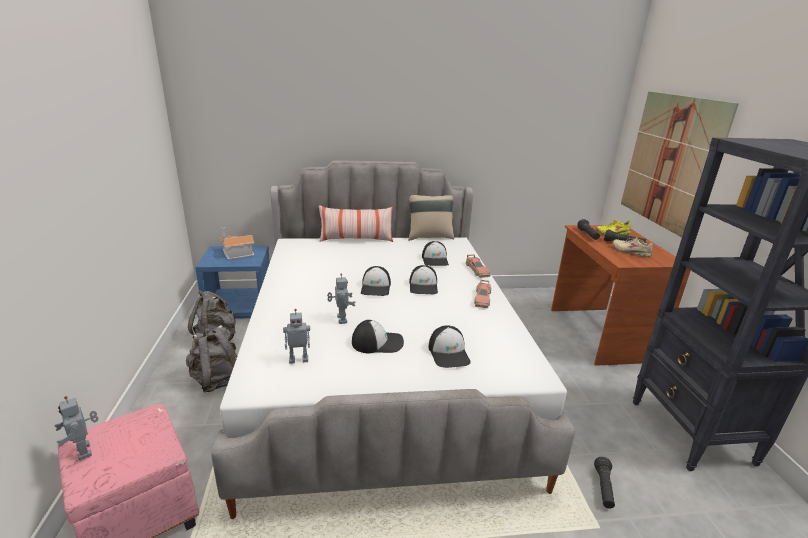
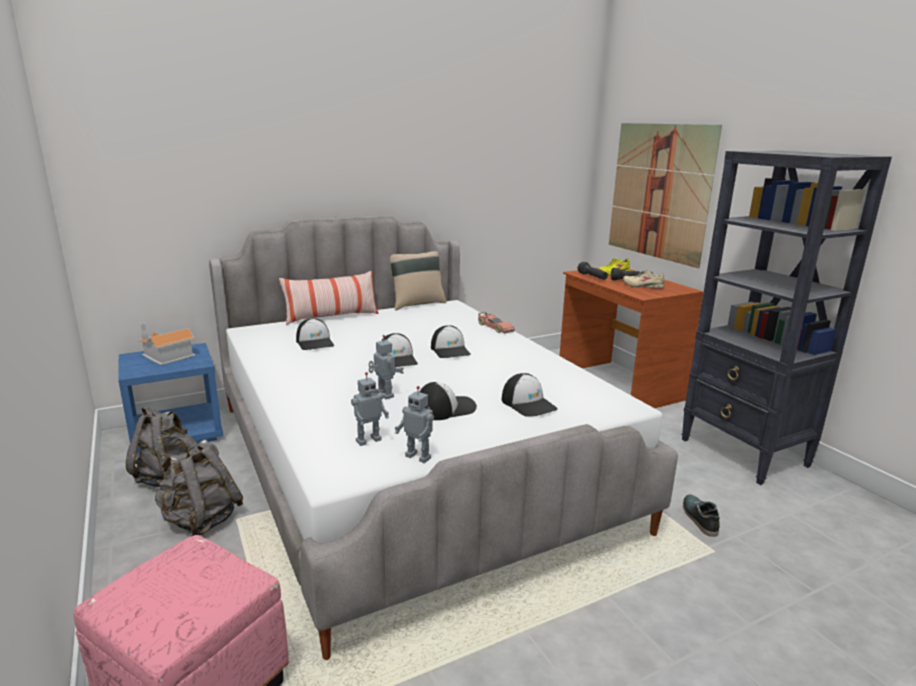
camera: 20 degrees left, 5 degrees down
(86, 450) = (133, 605): toy robot -> toy robot (419, 456)
(435, 260) = (442, 324): cap -> cap (315, 342)
(482, 298) = (522, 351): toy car -> none
(603, 488) = (699, 518): black flashlight -> shoe

